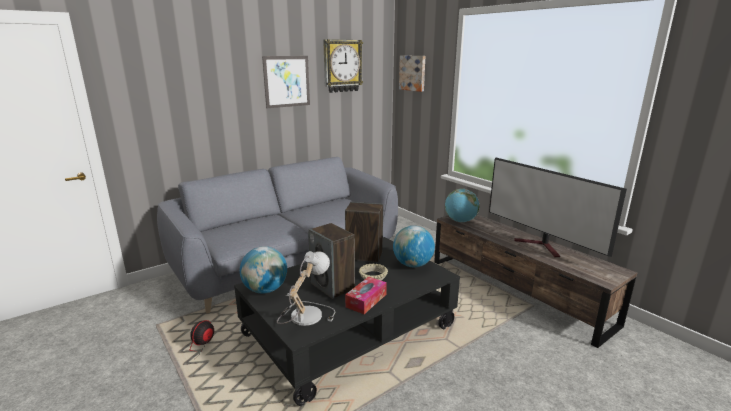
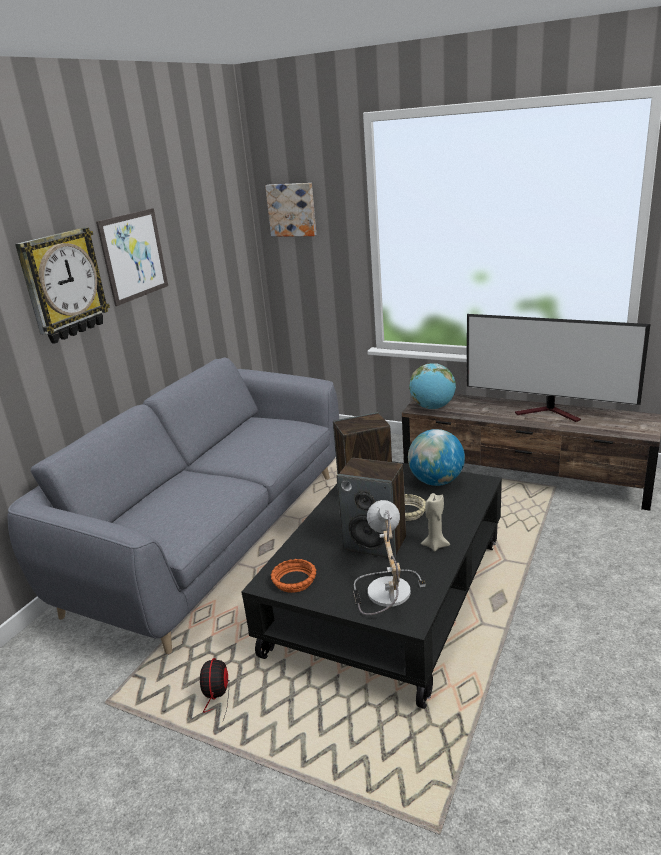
camera: 25 degrees left, 5 degrees up
(265, 290) = (294, 581): globe -> orange bowl
(342, 66) = (196, 215): wall clock -> wall clock (63, 285)
(366, 300) = (435, 545): tissue box -> beige candle

